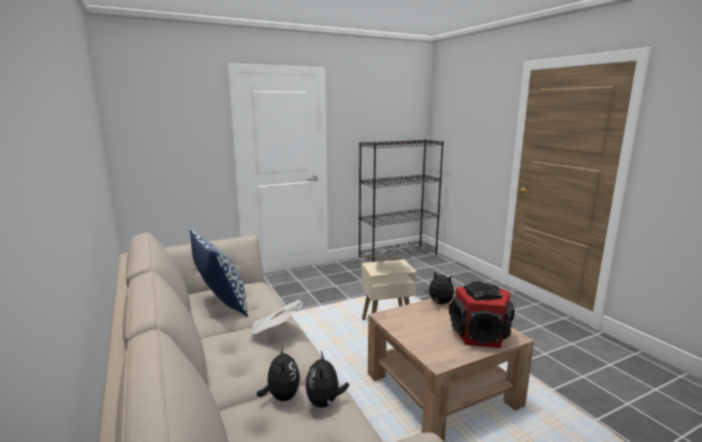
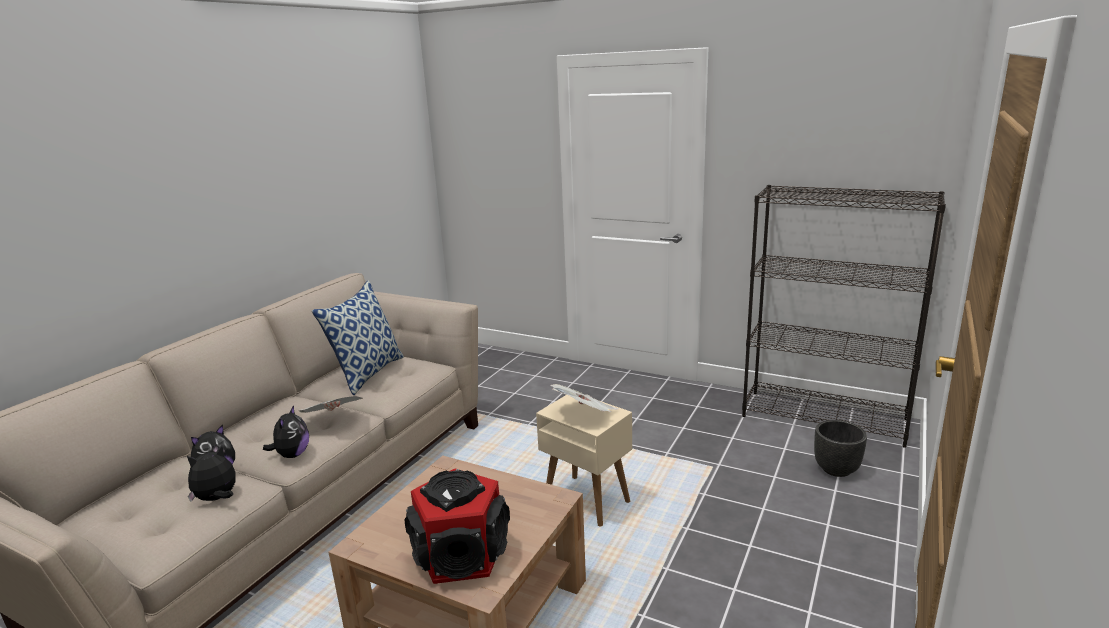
camera: 55 degrees right, 5 degrees up
(434, 269) = (836, 469): none -> black planter
(439, 303) = (528, 493): plush toy -> plush toy (292, 455)

